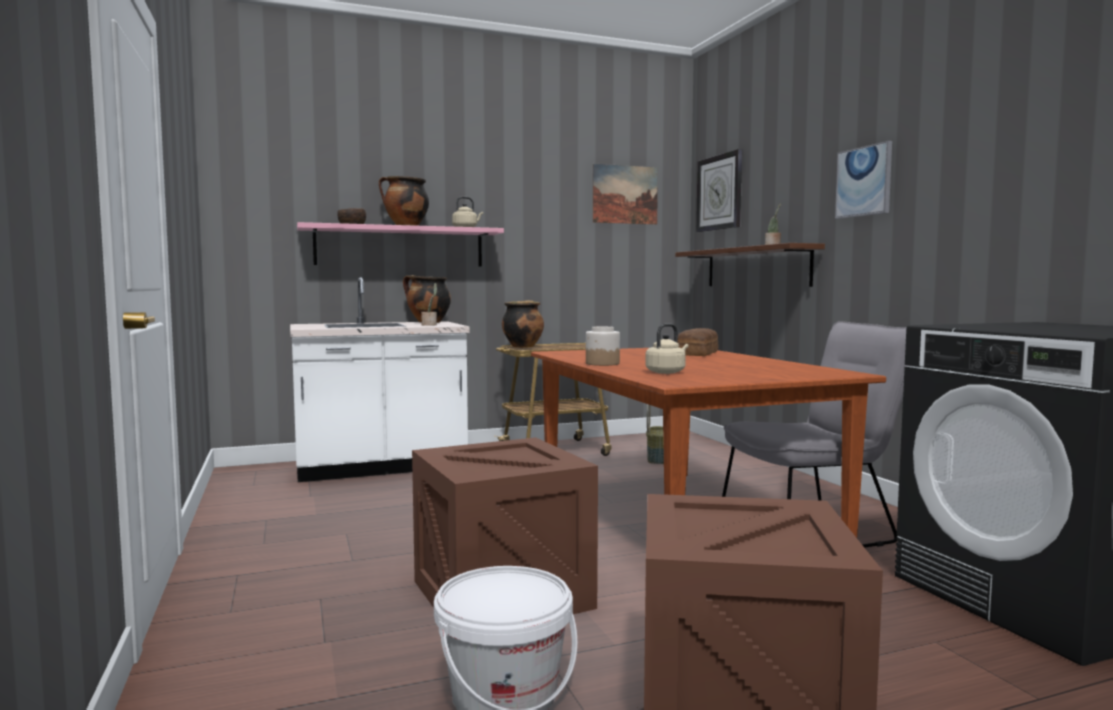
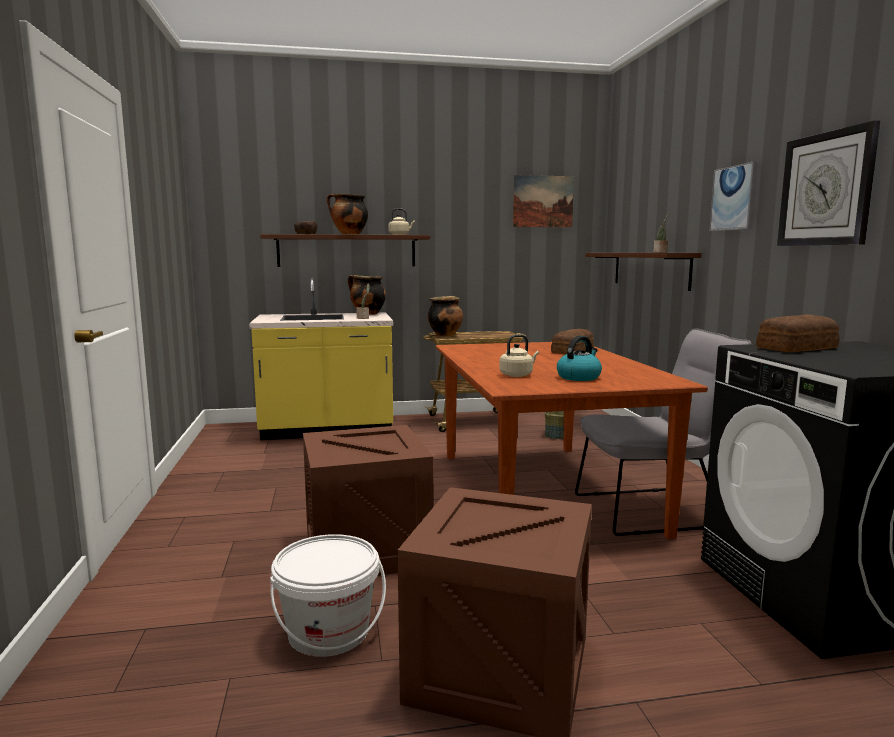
camera: 10 degrees right, 5 degrees up
(380, 467) = (327, 430): white counter -> yellow counter
(400, 246) = (347, 251): pink shelf -> brown shelf
(602, 363) = (476, 362): jar -> none
(720, 192) = (626, 199): wall clock -> wall clock (826, 189)
(738, 372) = (579, 377): none -> kettle
(989, 325) = (794, 348): none -> bread

